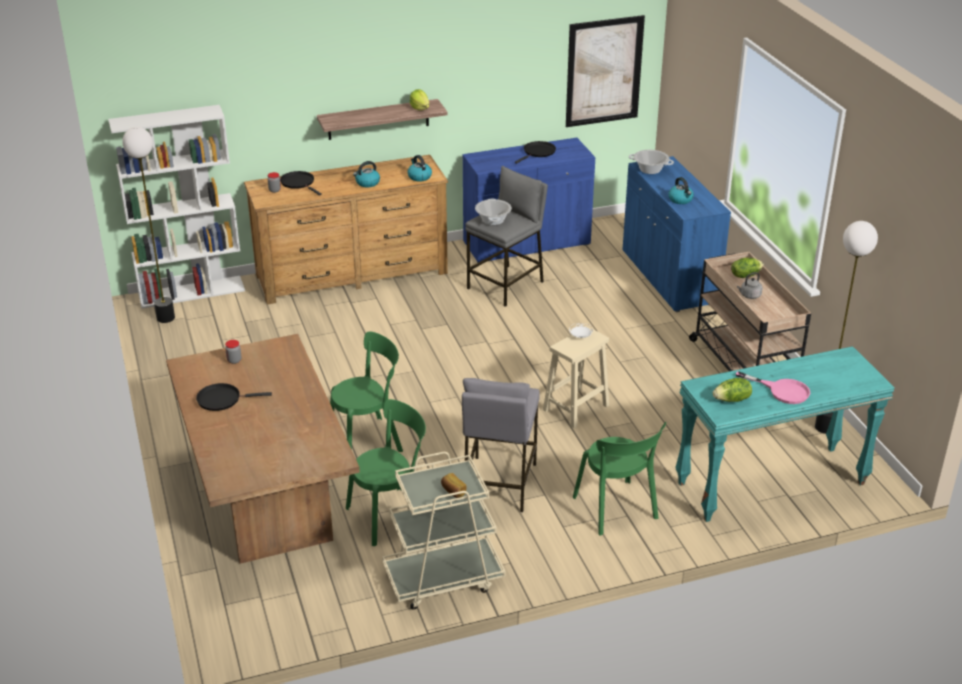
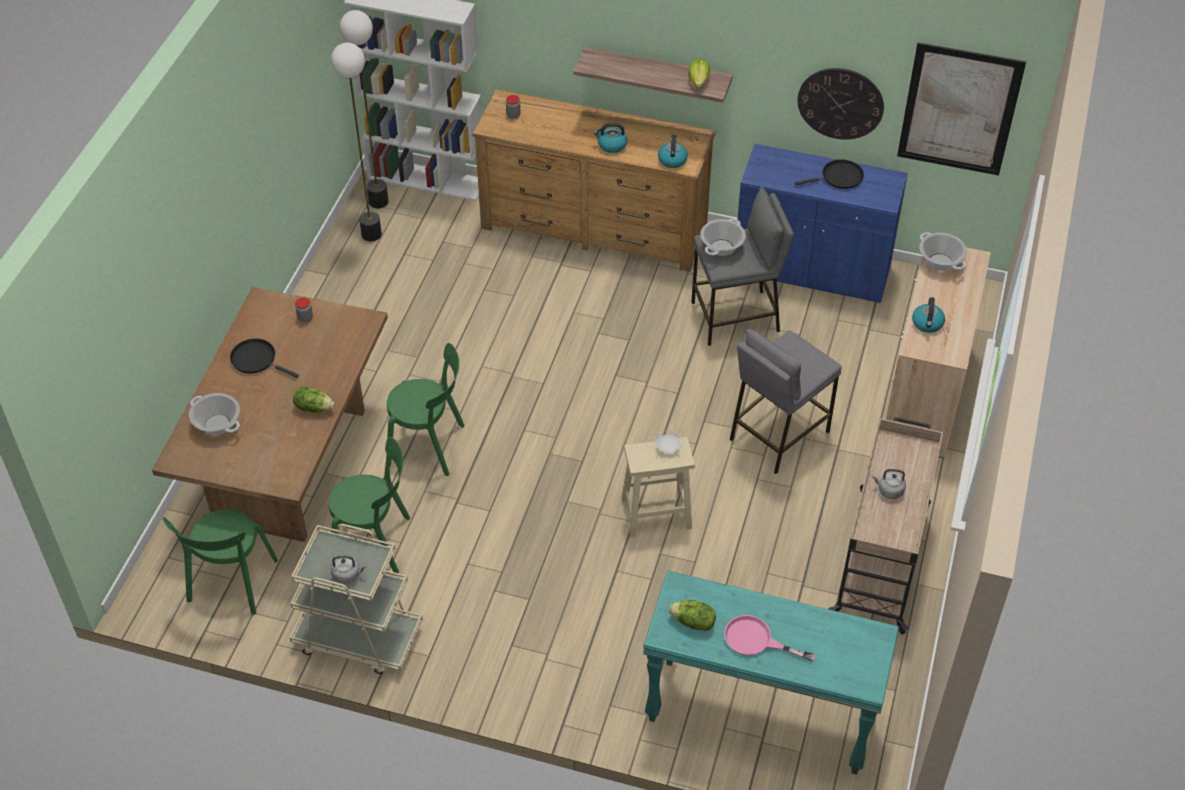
camera: 35 degrees right, 15 degrees up
(235, 450) = (217, 424): none -> cooking pot
(299, 183) = (545, 115): black frying pan -> none
(453, 491) = (348, 575): bread -> grey kettle
(499, 484) = (499, 563): grey stool -> grey stool (778, 435)
(520, 96) = (840, 103): none -> wall clock
(616, 510) = (578, 656): green chair -> green chair (231, 584)
(669, 277) = (924, 393): blue cabinet -> beige cabinet
(745, 275) = (915, 460): lettuce -> lettuce (314, 407)
(782, 391) = (756, 640): pink frying pan -> pink frying pan turned 135 degrees clockwise
(824, 427) = (890, 682): floor lamp -> floor lamp (371, 234)

